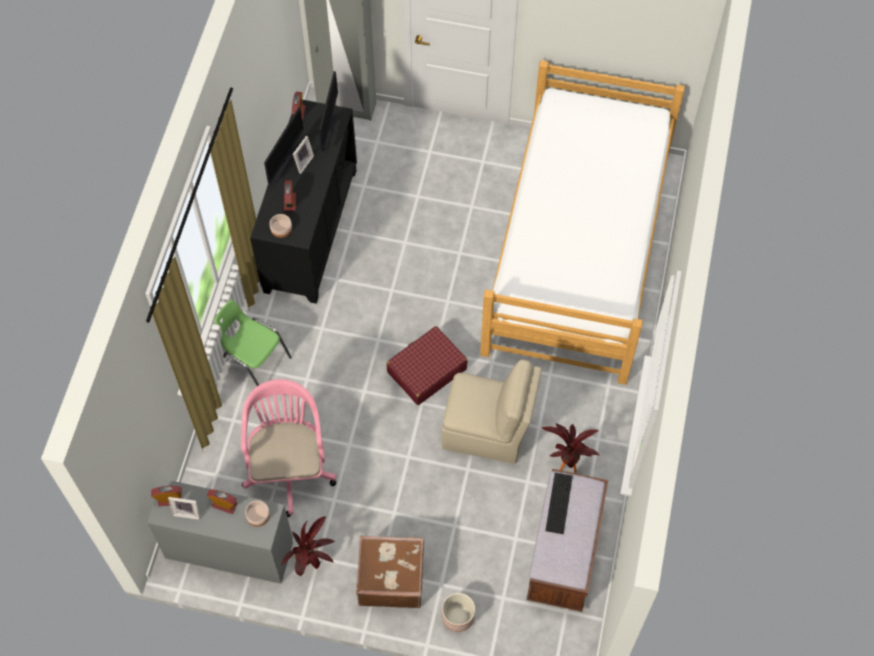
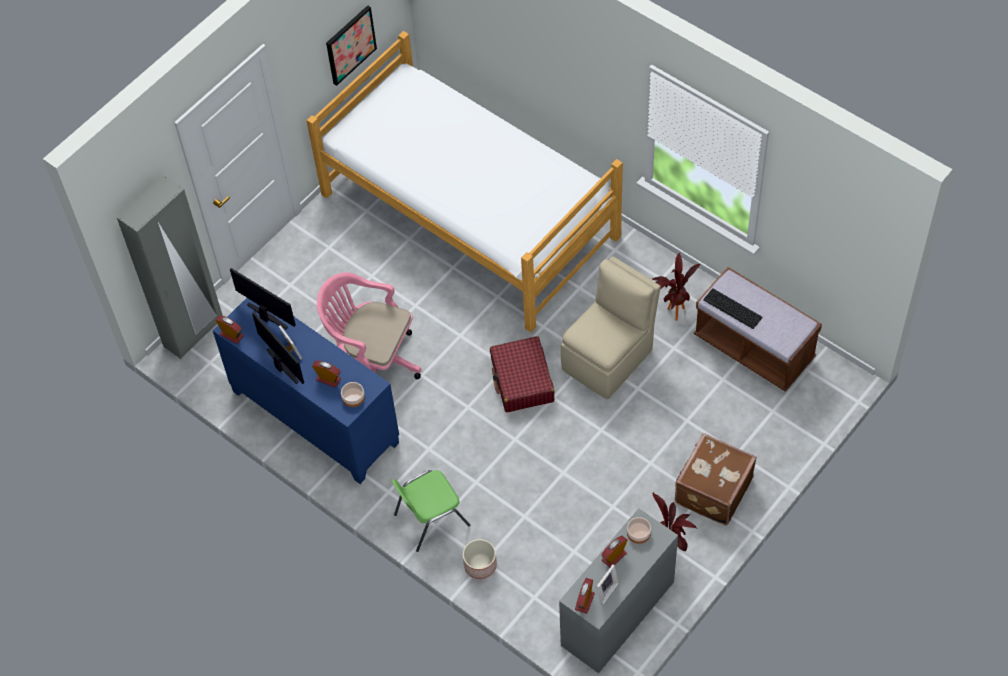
camera: 60 degrees left, 5 degrees down
(289, 466) = (559, 531): pink office chair -> pink office chair (372, 360)
(310, 230) = (314, 417): black cabinet -> blue cabinet
(458, 616) = (773, 452): planter -> planter (480, 564)
(619, 45) = (350, 44): none -> picture

